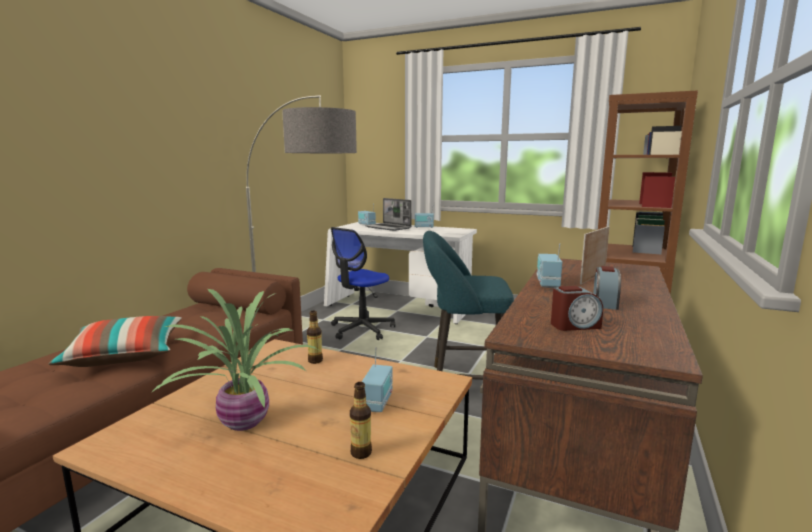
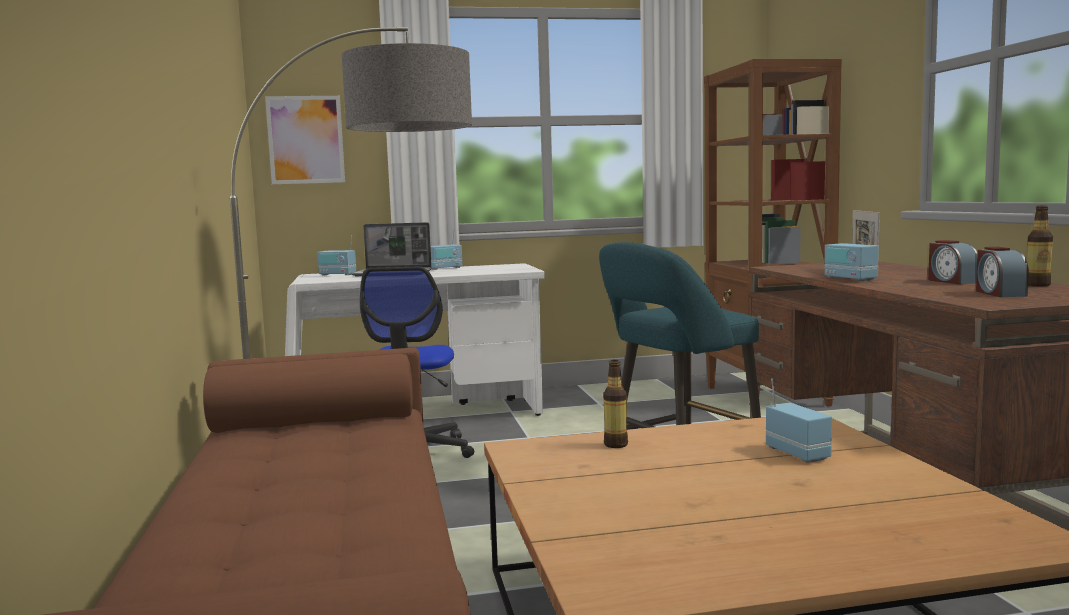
camera: 35 degrees left, 5 degrees down
(125, 355) = (331, 508): pillow -> none
(243, 424) = (720, 514): potted plant -> none
(361, 453) = (902, 489): bottle -> bottle (1037, 285)
(370, 148) = (305, 140): none -> picture
(574, 325) = (999, 293): alarm clock -> alarm clock turned 135 degrees clockwise

